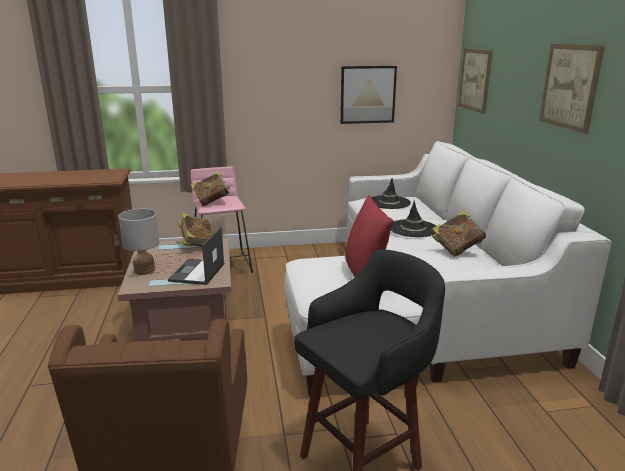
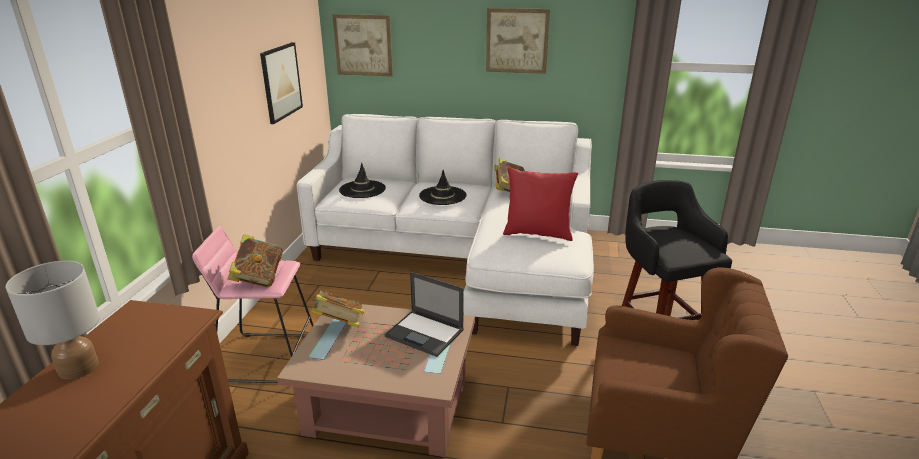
camera: 70 degrees left, 5 degrees up
(145, 271) = (391, 374): grey table lamp -> grey table lamp (79, 367)

